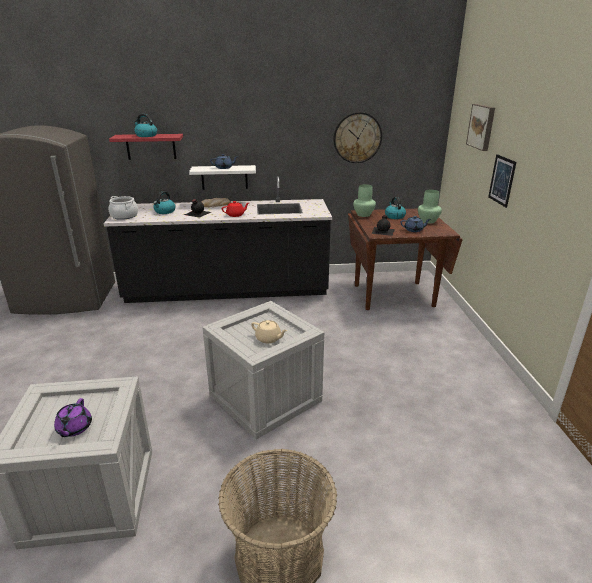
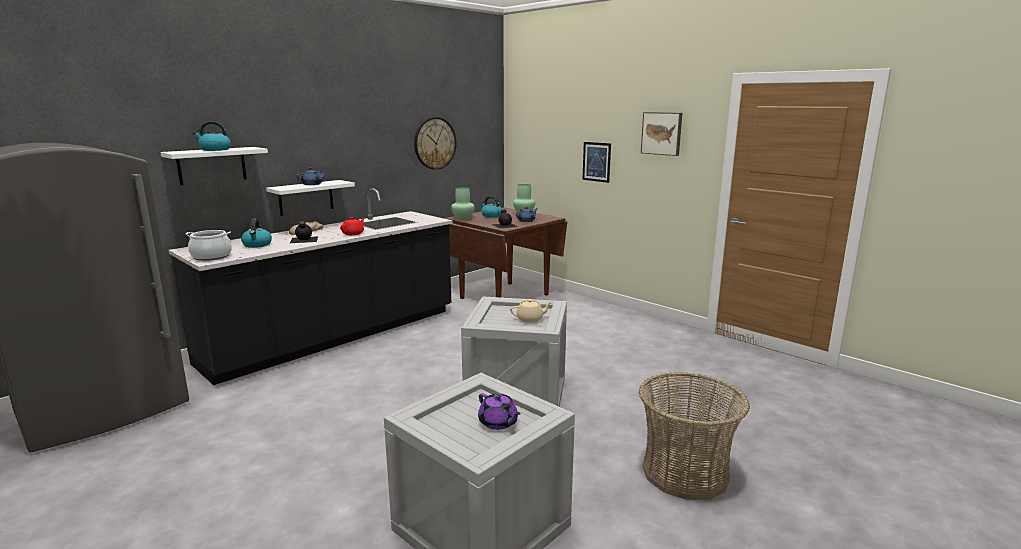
camera: 40 degrees left, 10 degrees down
(151, 146) = (212, 165): red shelf -> white shelf
(482, 127) = (556, 122): picture -> picture (662, 133)

